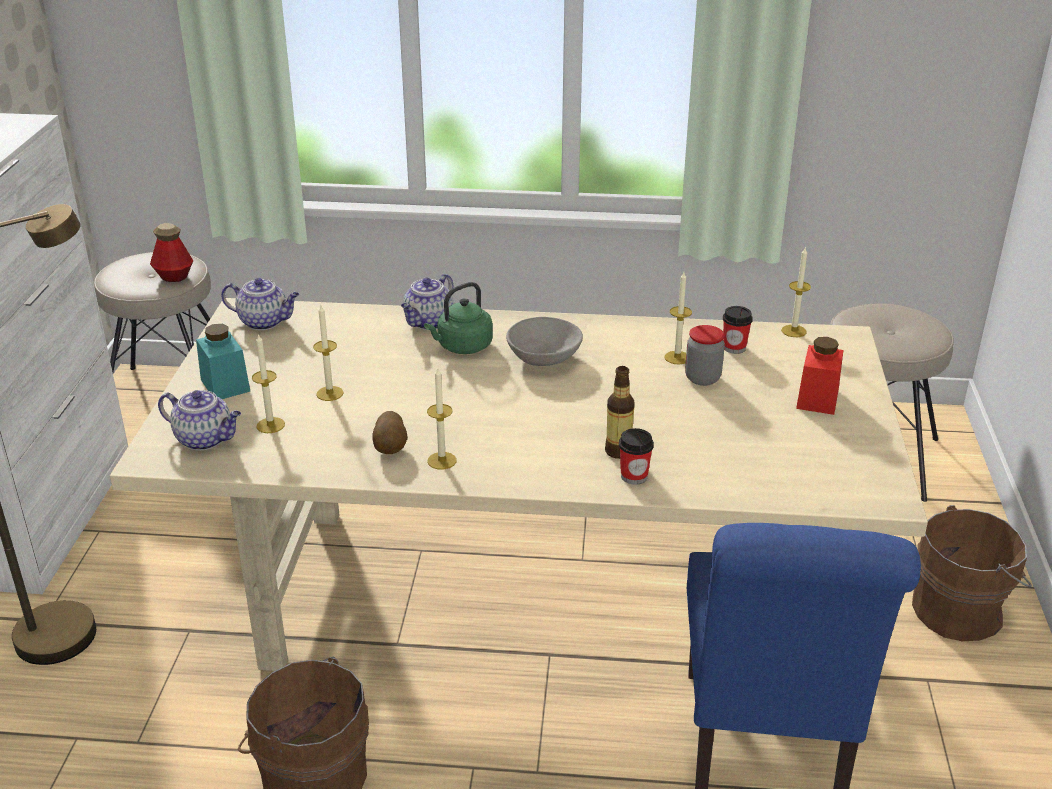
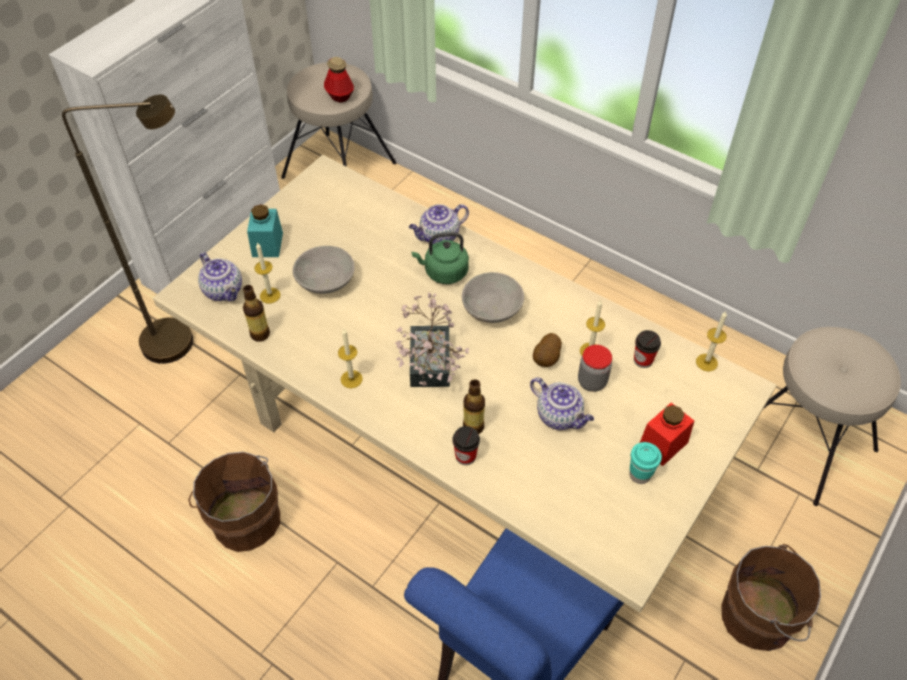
camera: 30 degrees right, 20 degrees up
(265, 322) = (331, 191): teapot -> teapot (560, 416)
(290, 461) = (260, 334): none -> bottle
(330, 393) = (325, 281): candle -> grey bowl
(391, 448) = (328, 352): potato -> potato (547, 359)
(523, 424) = (429, 369): none -> potted plant
(820, 428) = (639, 475): none -> turquoise cup

